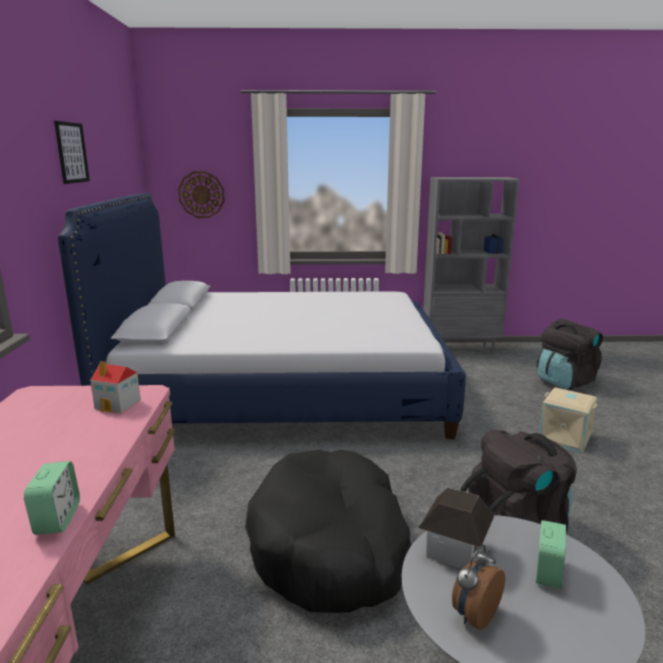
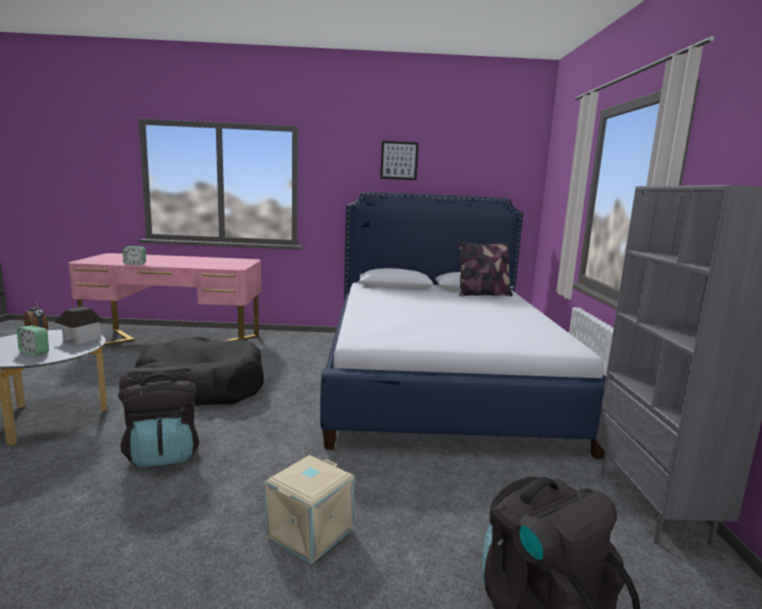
camera: 90 degrees right, 5 degrees down
(118, 404) = (225, 266): toy house -> none
(201, 194) = (558, 205): wall clock -> none
(216, 301) = (483, 294): none -> pillow

